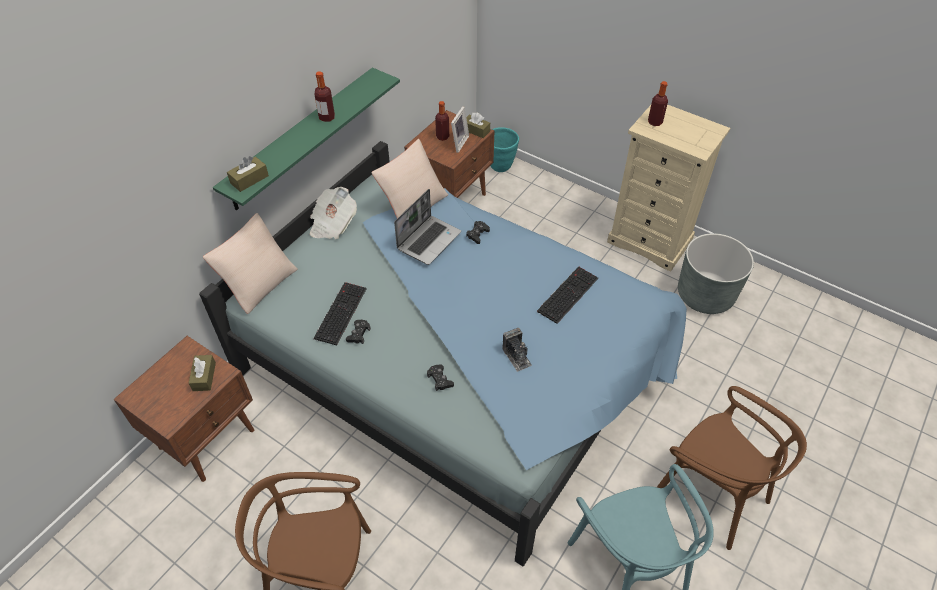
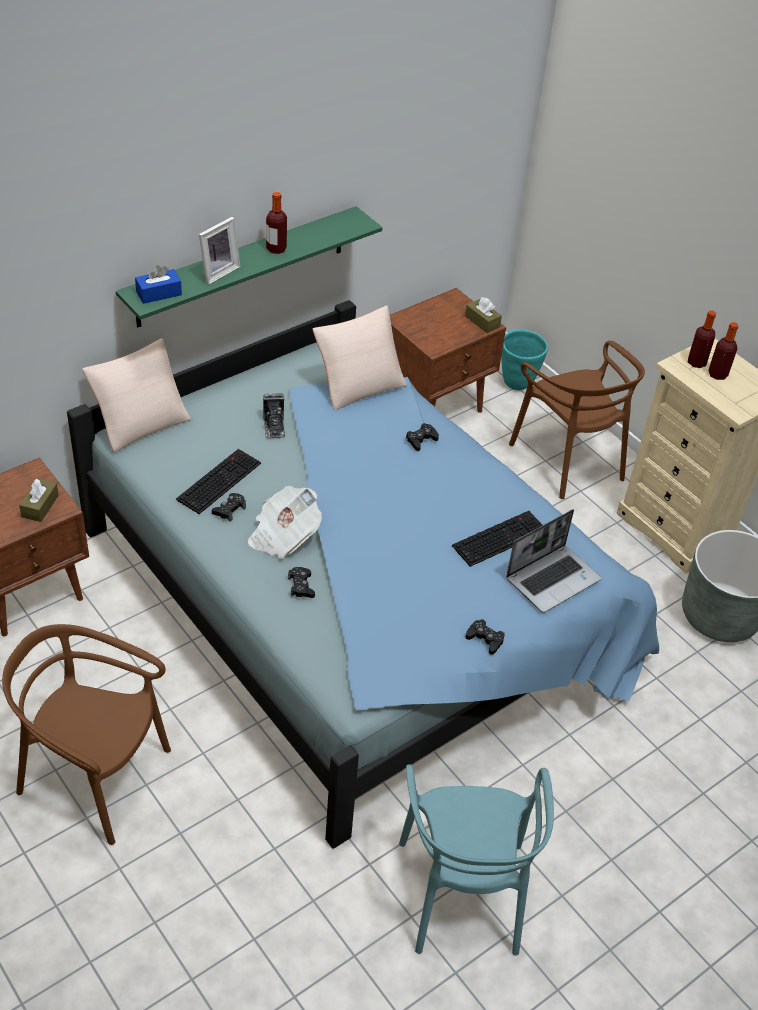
camera: 15 degrees right, 5 degrees down
(249, 179) = (159, 293): brown tissue box -> blue tissue box
(332, 224) = (253, 381): newspaper -> newspaper (283, 535)
(429, 240) = (359, 430): laptop -> laptop (553, 578)
(442, 137) = (436, 318): bottle -> bottle (717, 374)
(457, 143) = (452, 330): picture frame -> picture frame (217, 271)
(517, 357) = (403, 588): camera -> camera (274, 426)
(594, 378) = (485, 639): none -> black game controller
(711, 494) = (609, 849): brown chair -> brown chair (568, 459)

